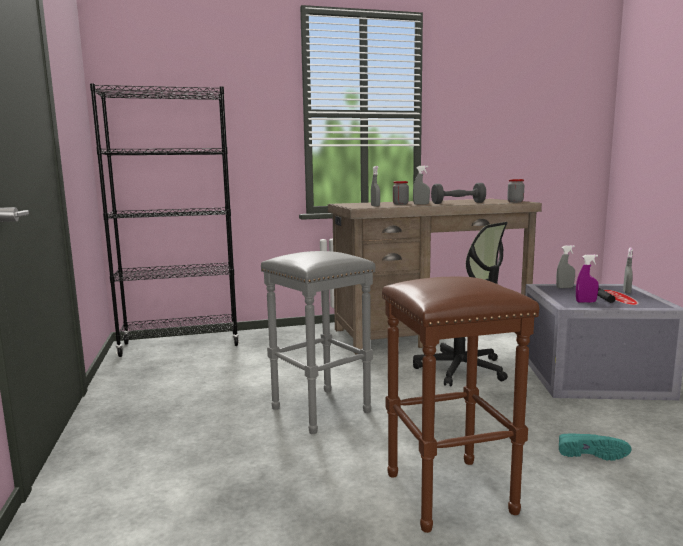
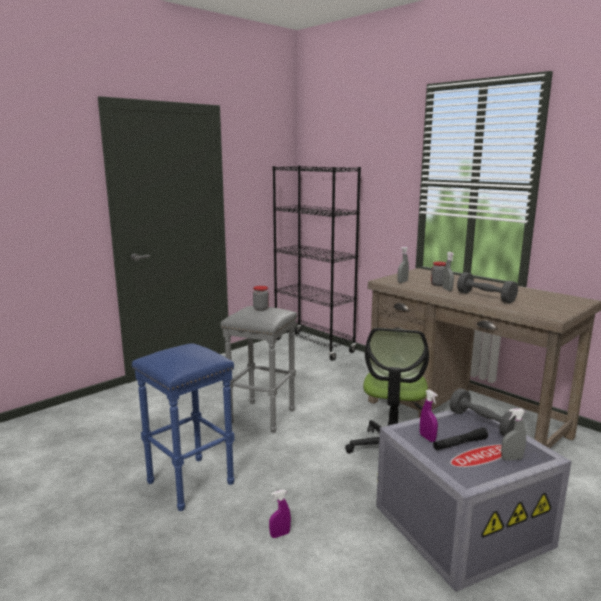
camera: 60 degrees right, 5 degrees up
(448, 494) = (188, 482): brown stool -> blue stool
(515, 202) = (541, 313): jar -> jar (261, 309)
(564, 287) = (483, 423): grey spray bottle -> grey dumbbell
(590, 454) = (280, 534): turquoise shoe -> purple spray bottle

